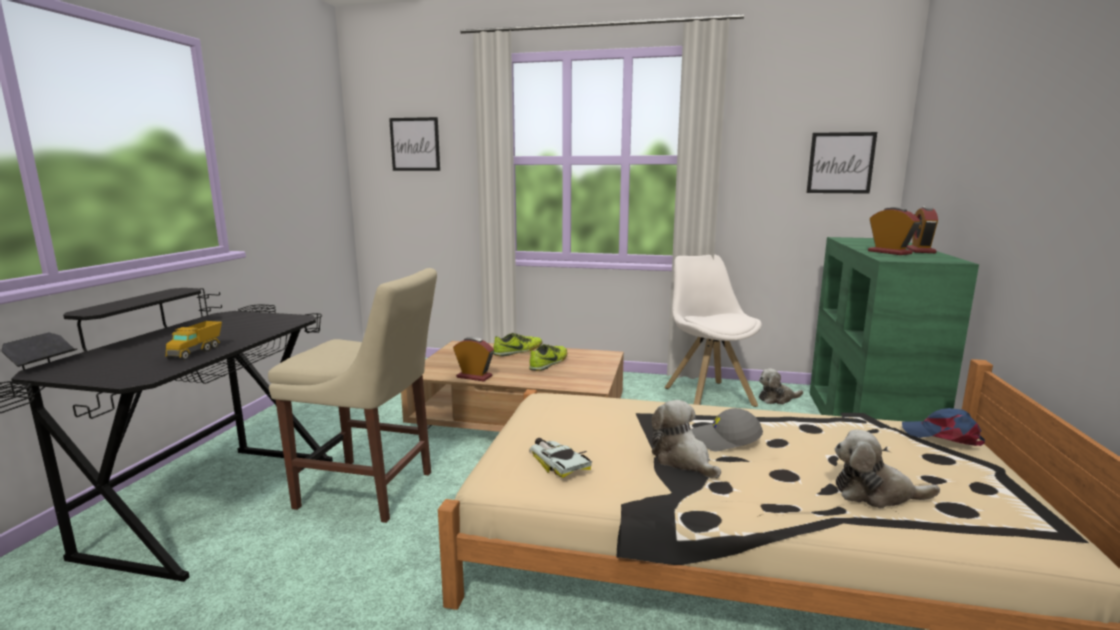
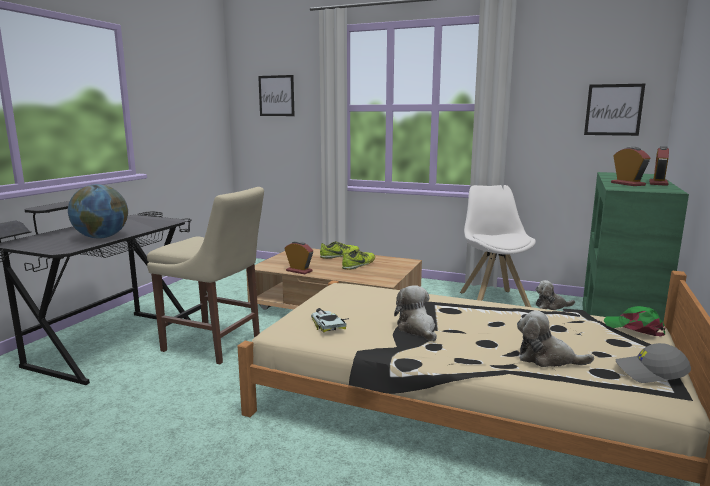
camera: 10 degrees right, 0 degrees up
(196, 352) = (101, 237): toy truck -> globe
(725, 440) = (457, 320): grey cap -> grey cap (650, 373)
(942, 436) = (634, 328): blue cap -> green cap

